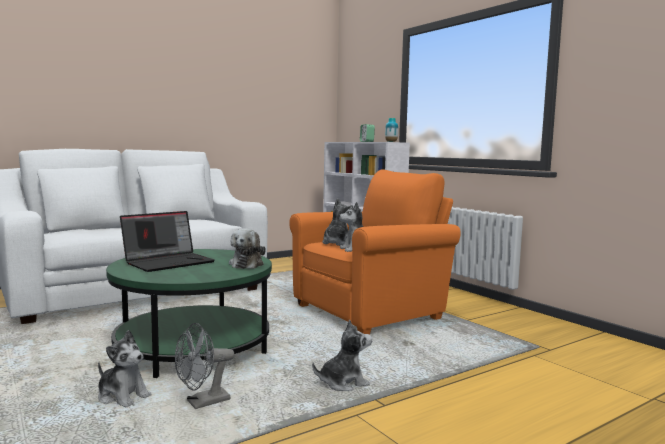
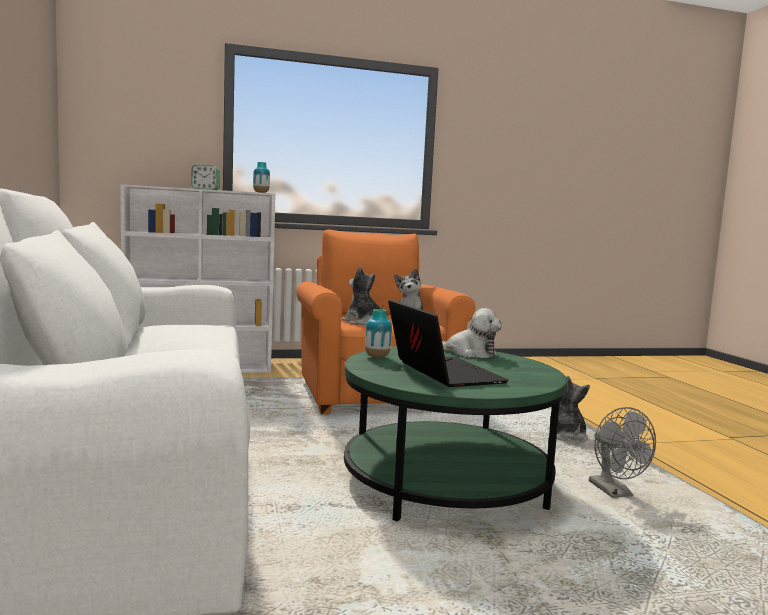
camera: 70 degrees left, 0 degrees up
(123, 396) = (599, 530): plush toy -> none
(206, 252) = (377, 357): none -> vase

